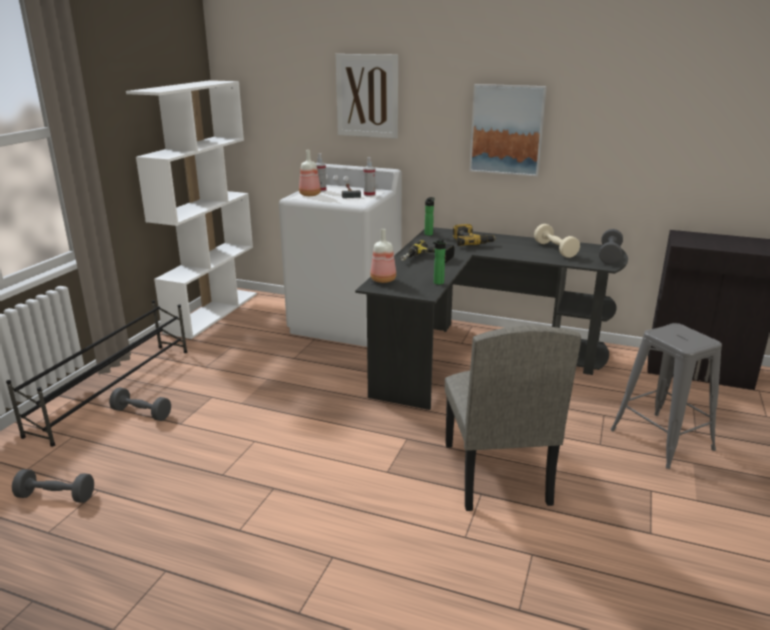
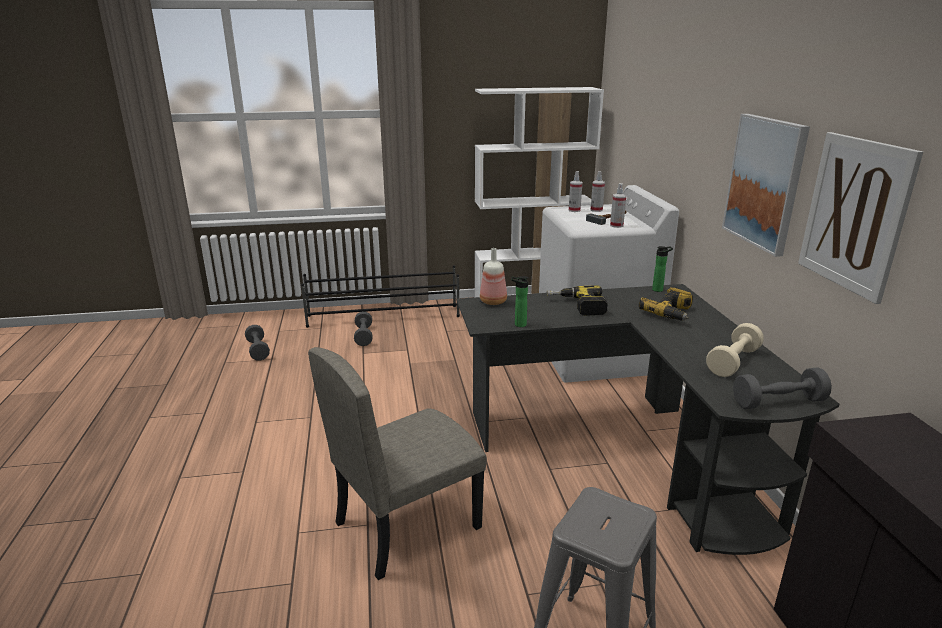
camera: 60 degrees right, 0 degrees up
(309, 194) = (574, 210): bottle -> spray bottle
(367, 96) = (673, 116): picture -> picture (855, 214)

